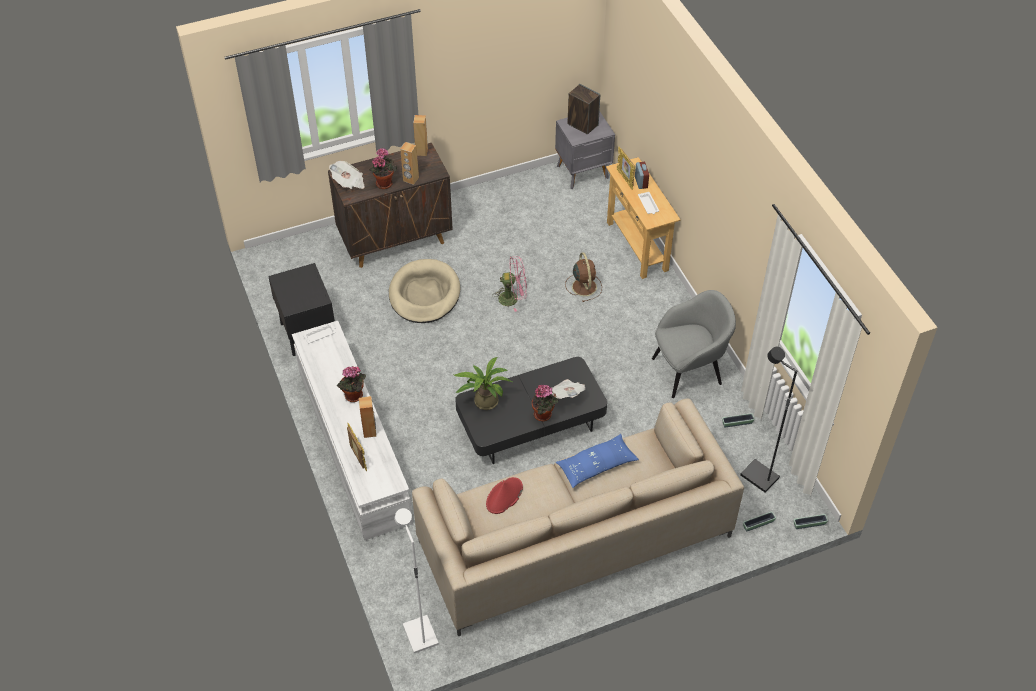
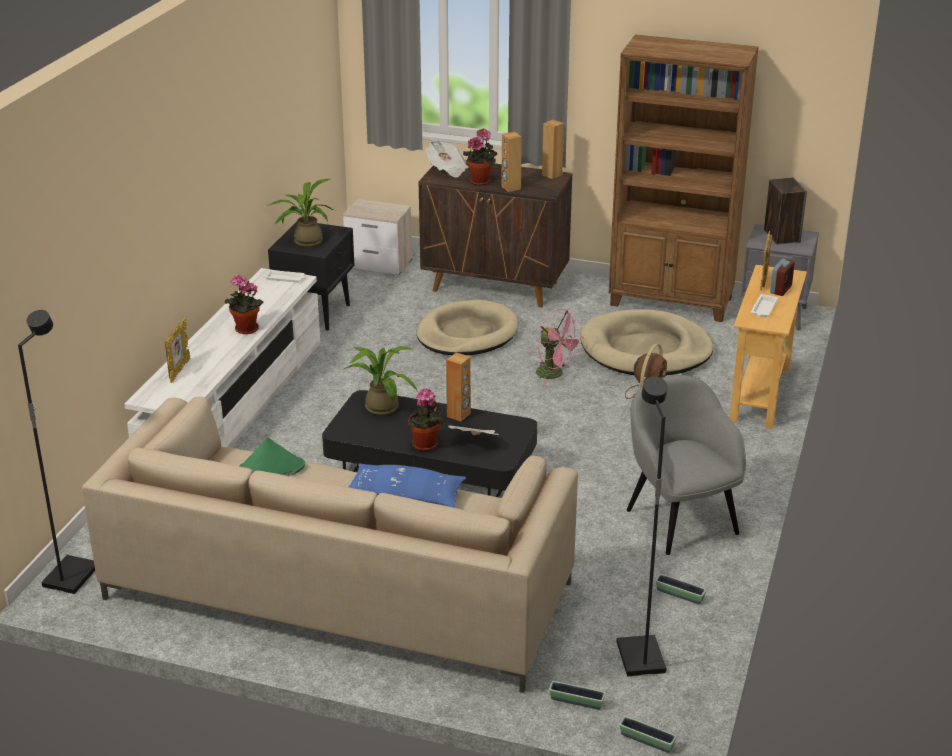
camera: 40 degrees right, 20 degrees down
(296, 261) = (380, 264): none -> nightstand
(300, 295) = (304, 242): none -> potted plant
(370, 431) = (220, 359): brown speaker -> brown speaker (459, 415)
(419, 635) = (70, 576): white floor lamp -> black floor lamp
(504, 496) = (270, 469): red hat -> green hat
(515, 193) = (672, 302): none -> brown bookcase
(541, 246) = (645, 350): none -> beige dog bed
(688, 370) = (680, 520): grey armchair -> grey armchair turned 135 degrees counterclockwise

